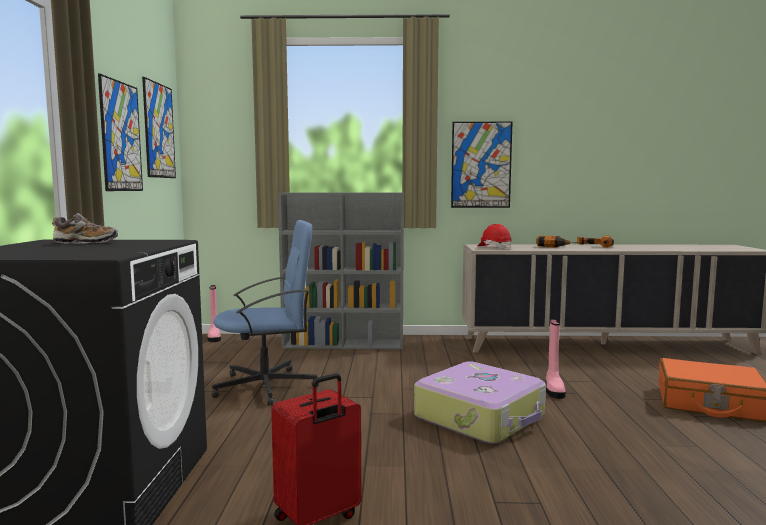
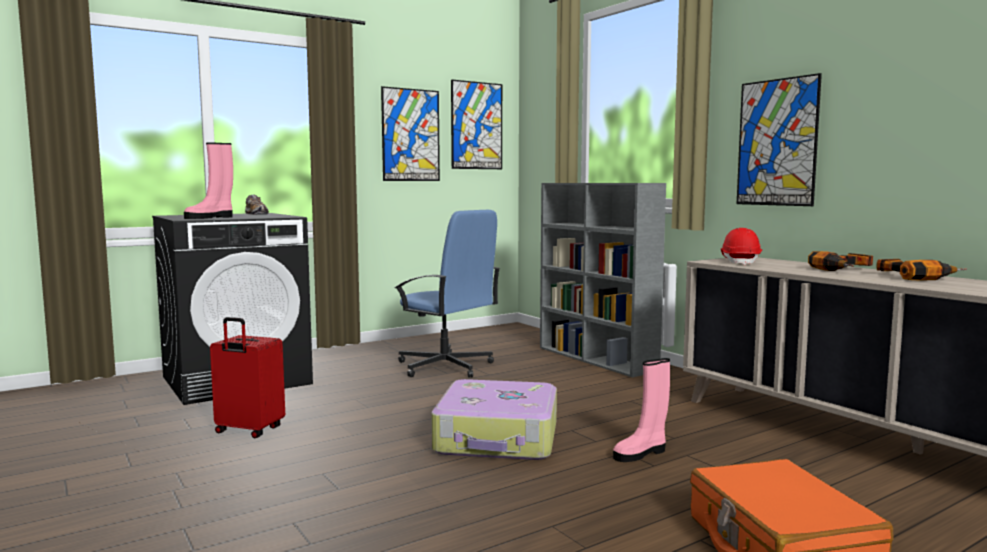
camera: 55 degrees right, 0 degrees up
(214, 337) = (523, 328): pink boot -> pink boot (210, 218)

